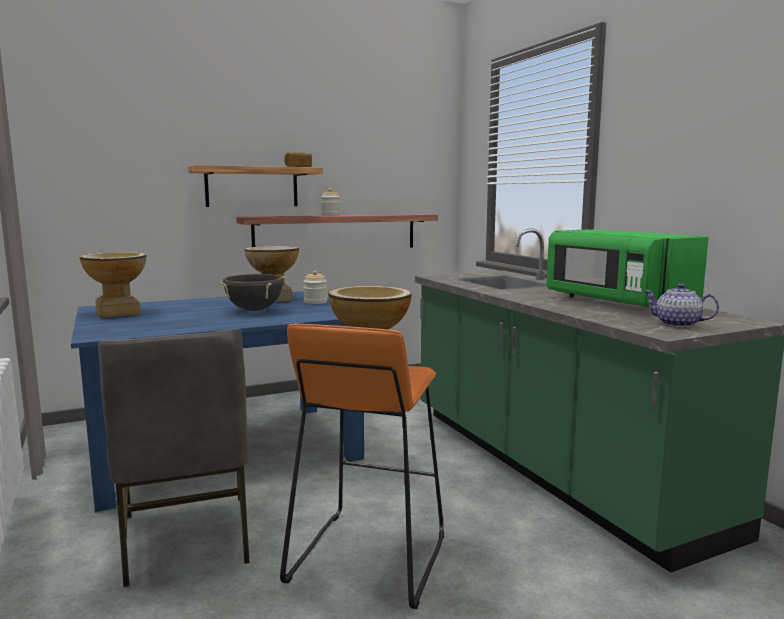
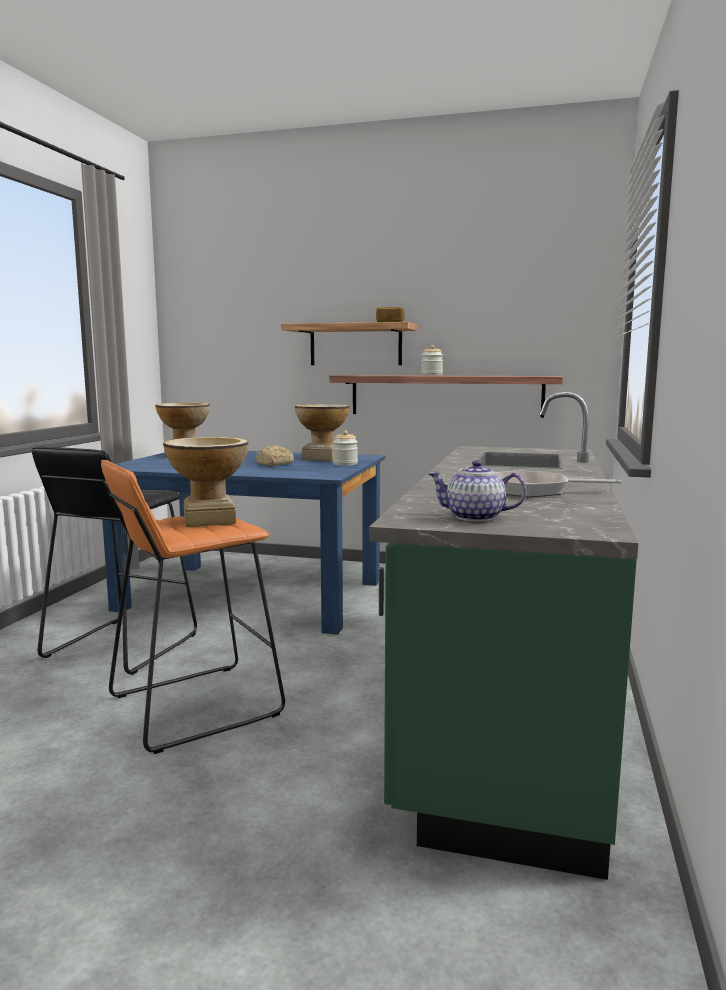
camera: 40 degrees right, 0 degrees up
(186, 539) = (120, 646): grey chair -> black stool
(254, 310) = (274, 464): black cooking pot -> bread
(616, 302) = (533, 490): green microwave -> frying pan
(678, 324) = (475, 517): teapot -> teapot turned 60 degrees counterclockwise

